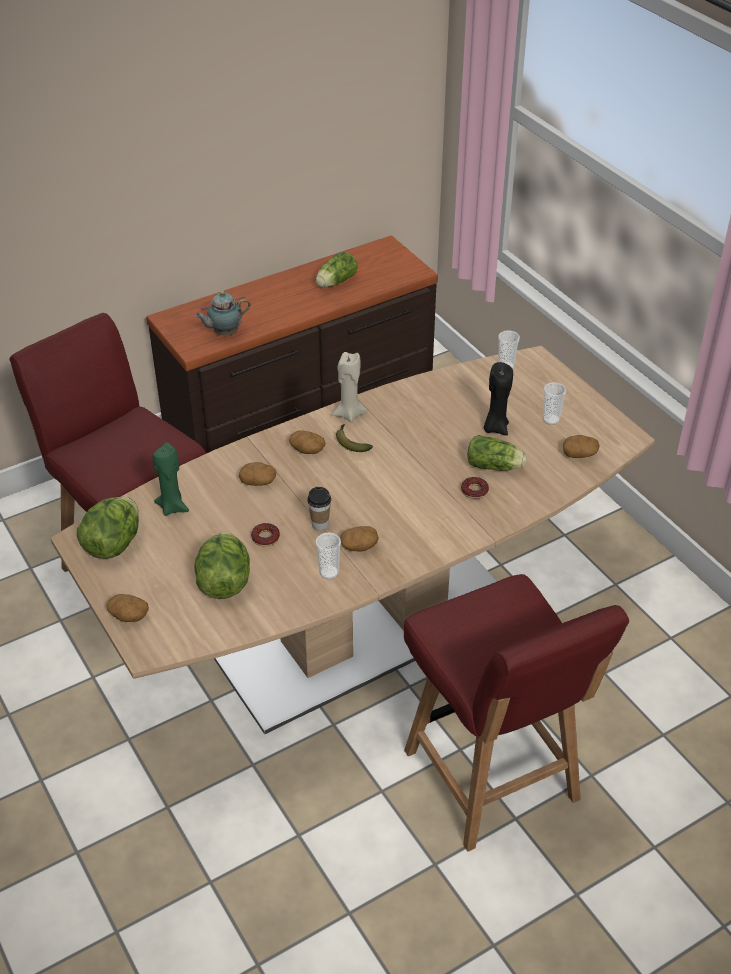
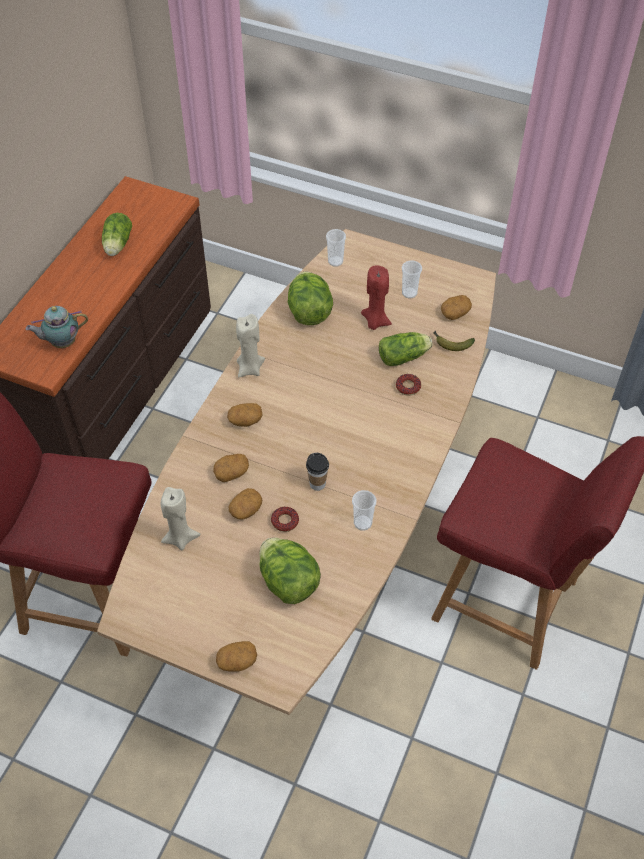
camera: 35 degrees left, 10 degrees up
(113, 544) = (161, 604): lettuce -> lettuce (309, 312)
(172, 507) = (180, 538): green candle -> beige candle
(224, 333) = (62, 343): teapot -> teapot turned 45 degrees clockwise
(350, 442) = (274, 394): banana -> banana (451, 343)
(359, 546) = (365, 486): potato -> potato (246, 510)
(495, 428) = (375, 322): black candle -> red candle

